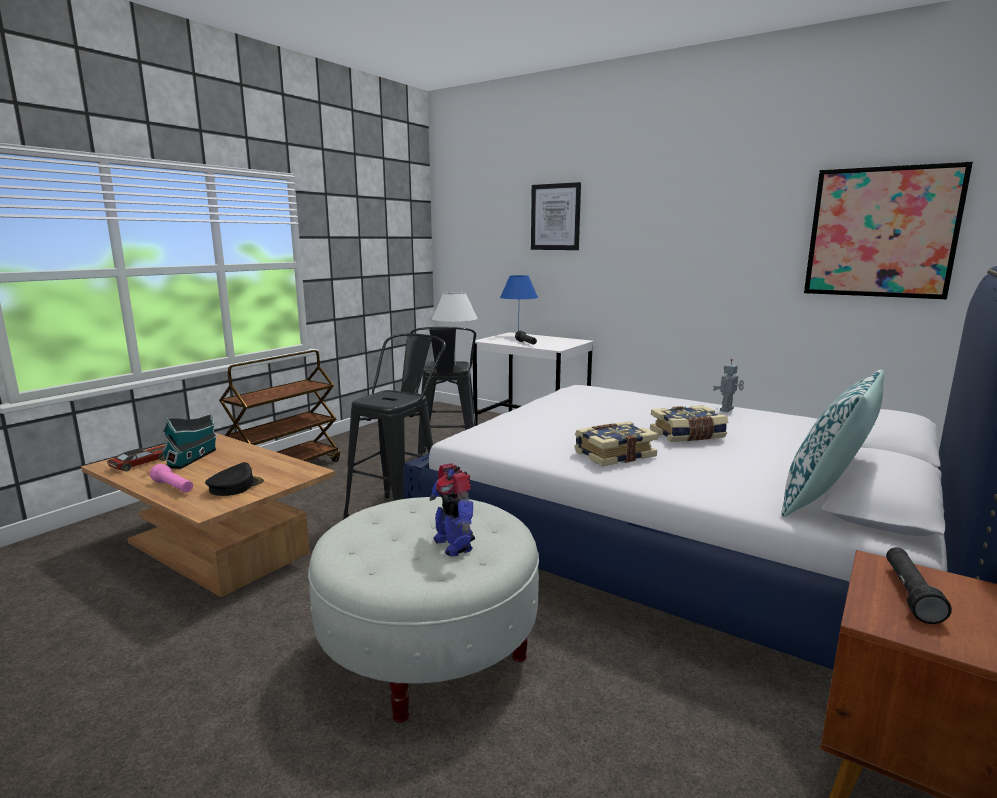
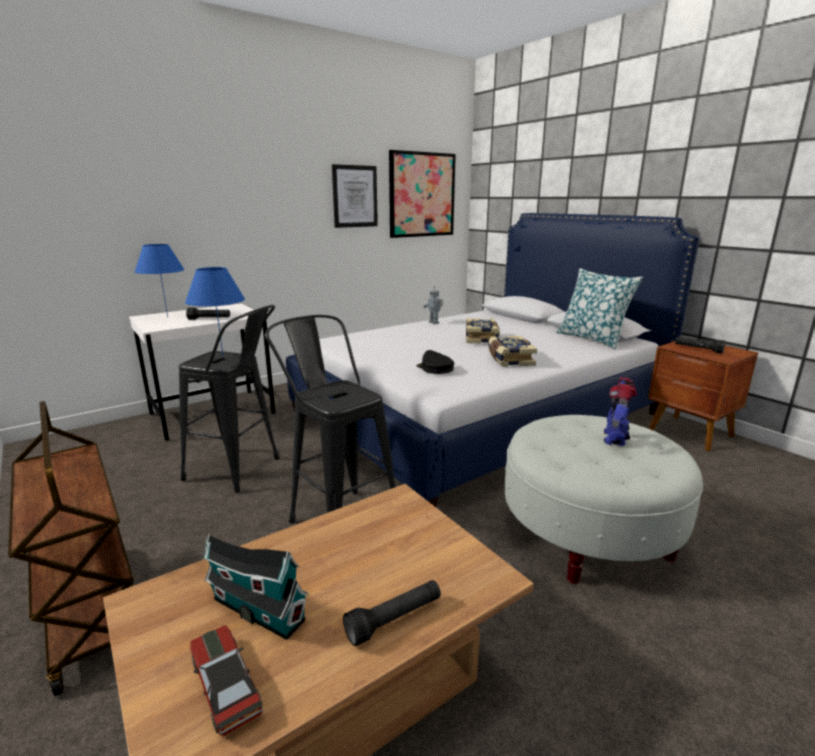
camera: 70 degrees left, 5 degrees up
(174, 488) = (394, 620): pink flashlight -> black flashlight
(235, 486) = (421, 556): black cap -> black cap (435, 368)
(453, 544) = (615, 438): toy robot -> toy robot turned 120 degrees clockwise
(455, 365) = (223, 356): white table lamp -> blue table lamp
(555, 217) = (168, 174): picture -> picture (355, 196)

